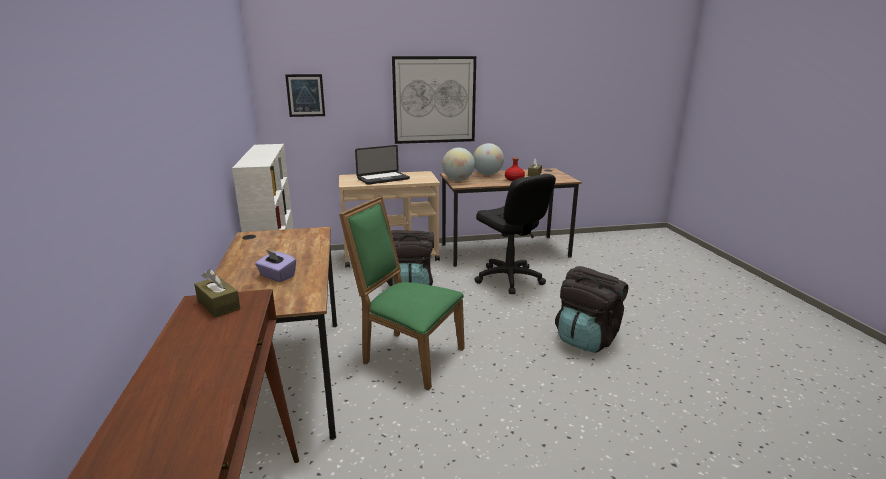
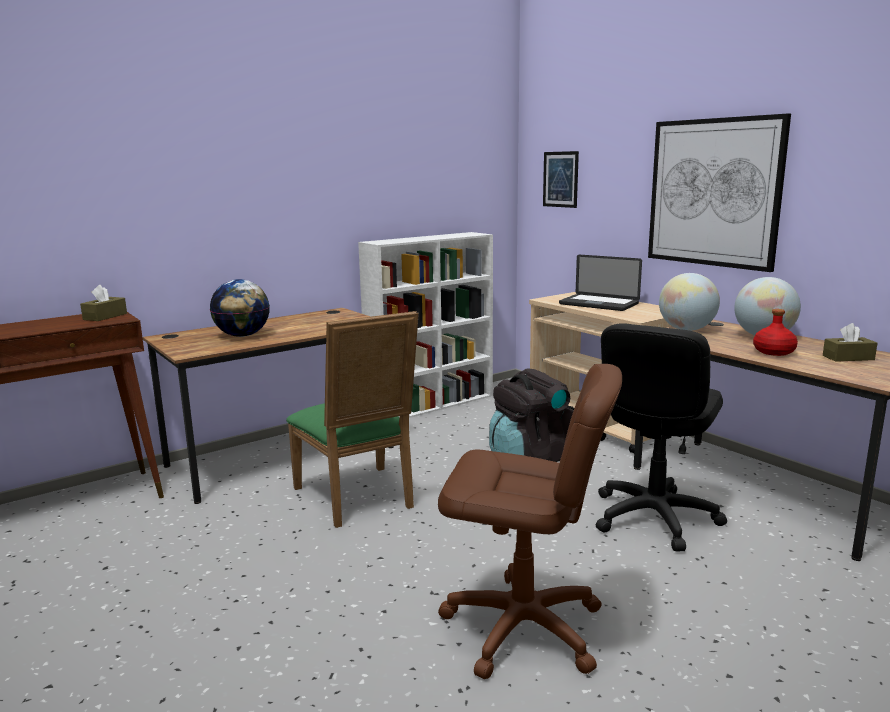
camera: 65 degrees right, 5 degrees down
(277, 276) = (242, 336): purple tissue box -> globe
(408, 356) = (359, 499): green chair -> green chair turned 150 degrees clockwise
(587, 338) = (523, 628): black backpack -> brown office chair

